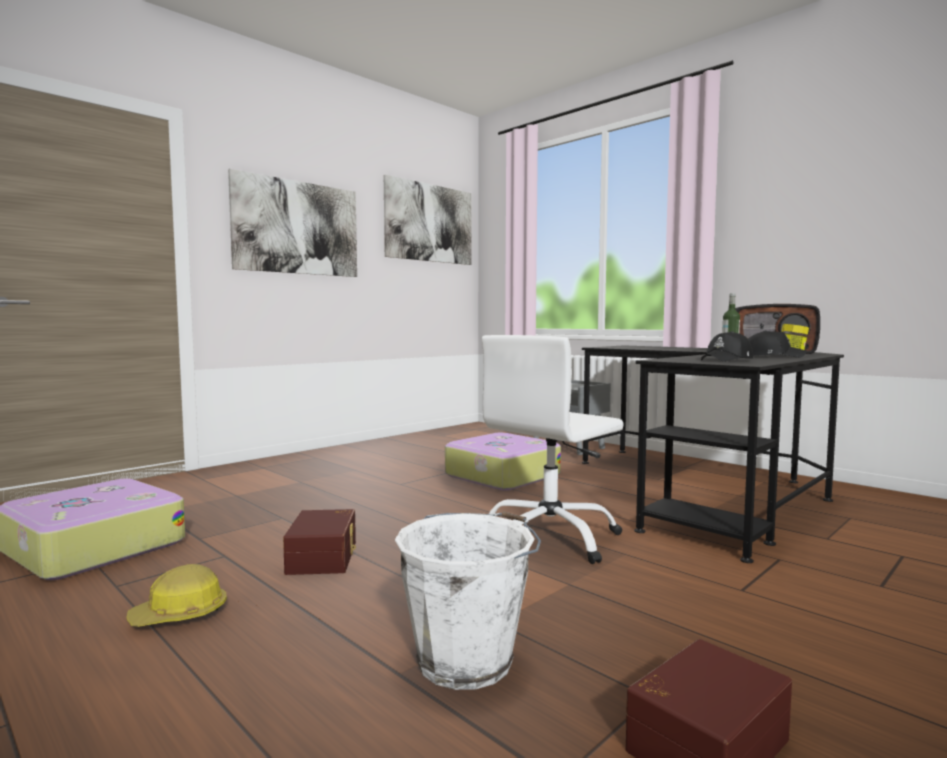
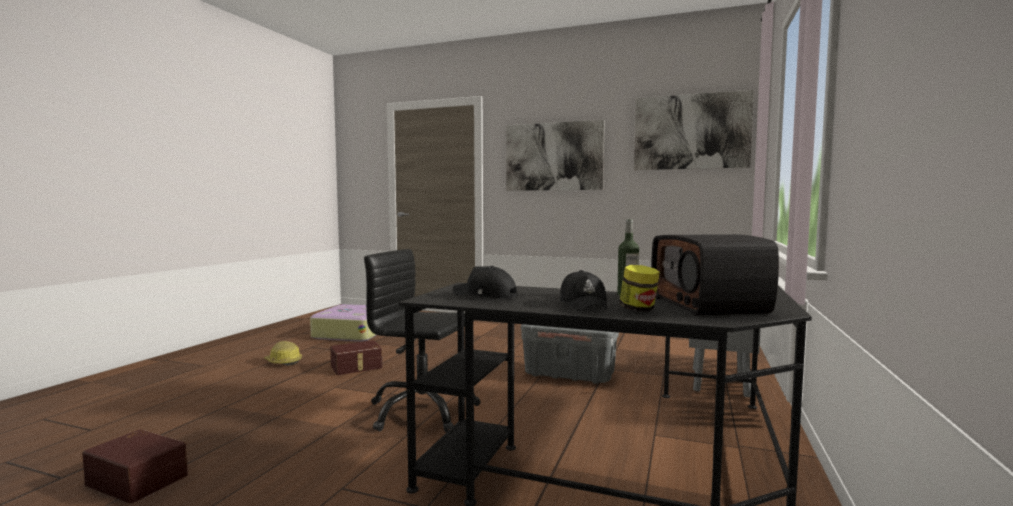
camera: 65 degrees right, 0 degrees up
(468, 659) = (236, 417): white bucket -> none
(501, 475) = (568, 374): suitcase -> grey storage box
(550, 538) = (422, 411): white office chair -> black office chair

